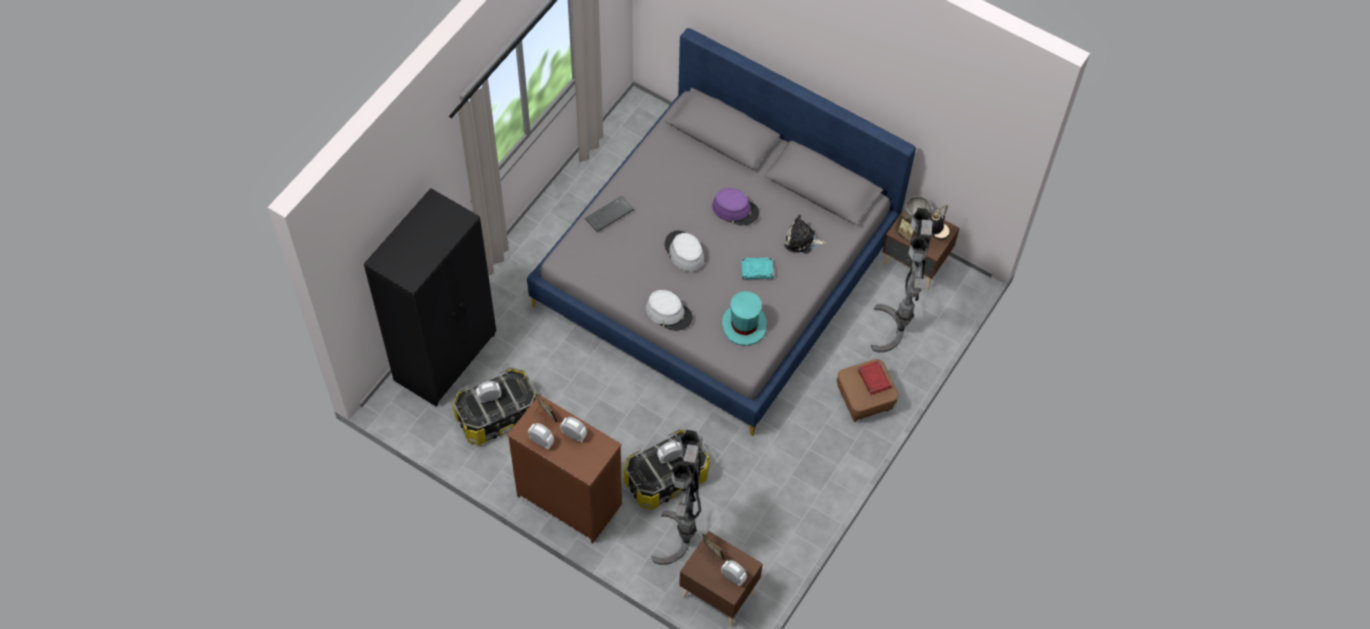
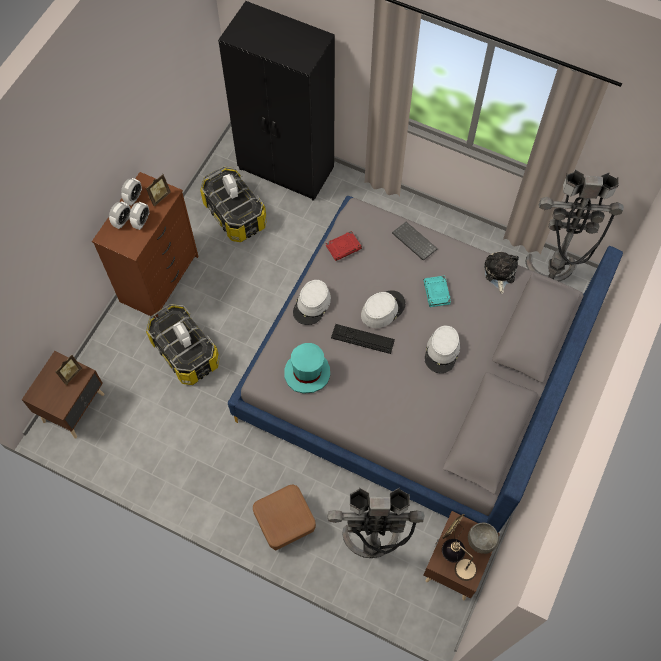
camera: 85 degrees right, 5 degrees up
(682, 541) = (124, 372): grey floor lamp -> grey floor lamp (550, 276)
(713, 273) = (362, 338): none -> keyboard
(733, 578) = (48, 396): alarm clock -> alarm clock (122, 221)
(735, 210) = (442, 351): purple hat -> grey hat
(757, 270) = (373, 379): turquoise book -> turquoise book (437, 293)
(802, 241) = (417, 419): plush toy -> plush toy (499, 273)
(873, 379) = (289, 519): red book -> red book (343, 247)

